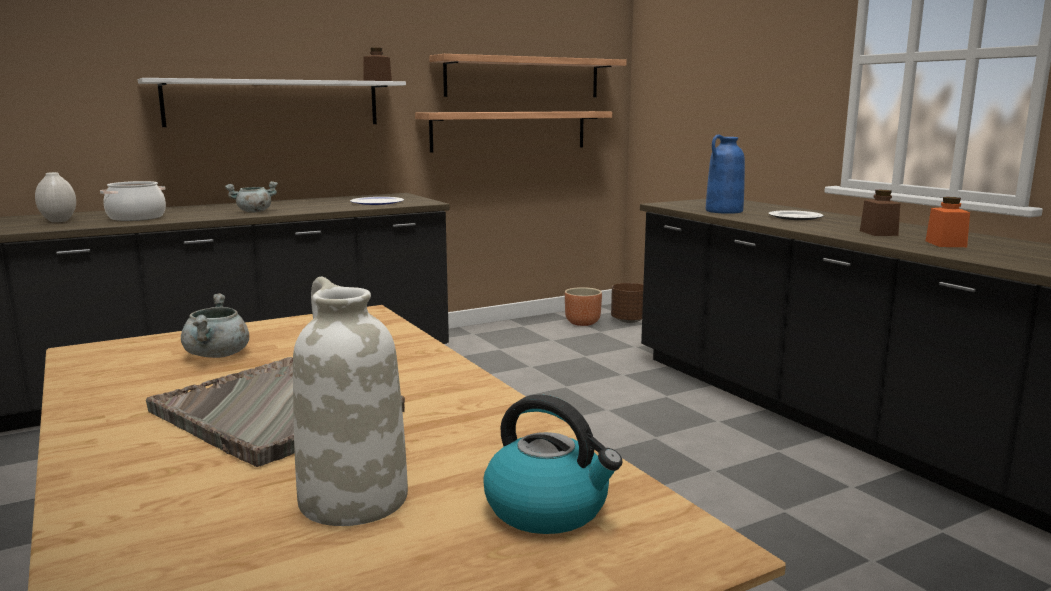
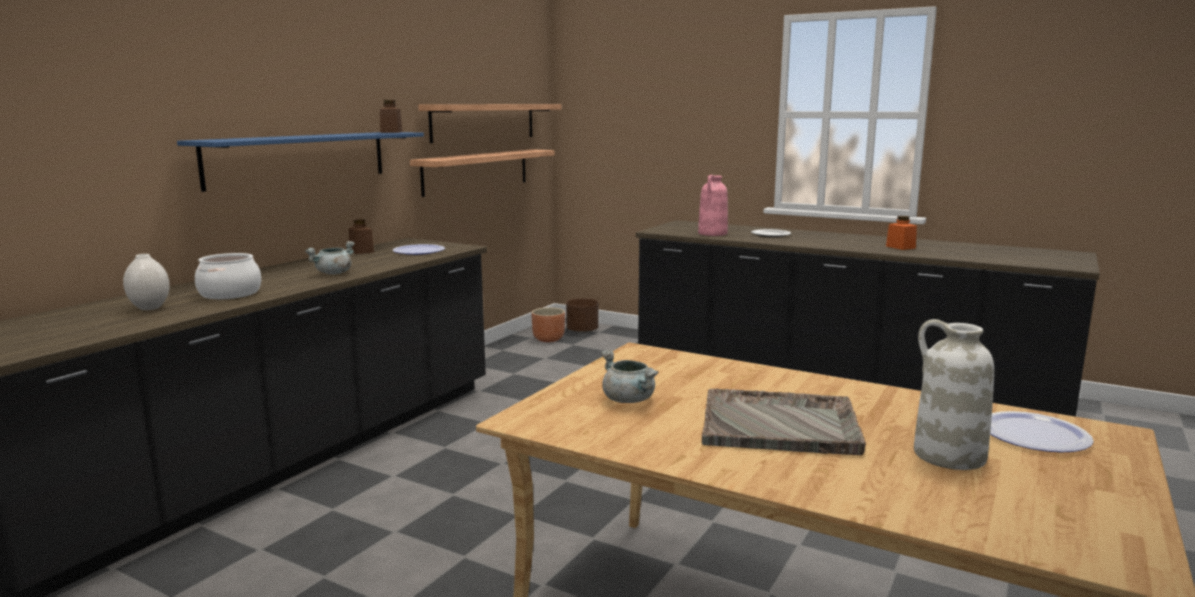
camera: 30 degrees left, 0 degrees up
(274, 103) = (299, 158): white shelf -> blue shelf
(549, 509) = (1034, 434): kettle -> plate
(724, 211) = (712, 233): blue vase -> pink vase
(878, 233) = (848, 243): brown jar -> brown jar (361, 251)

